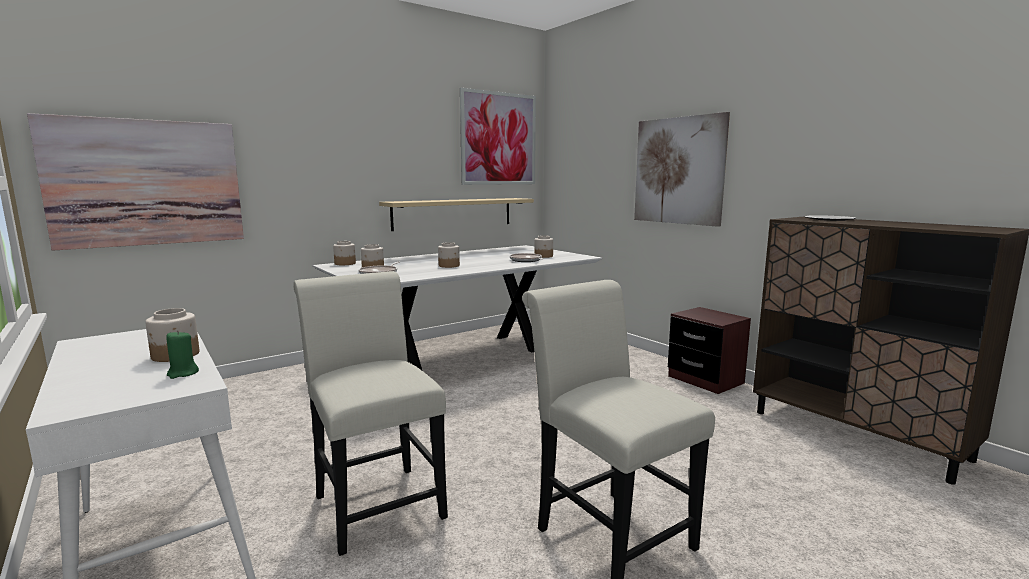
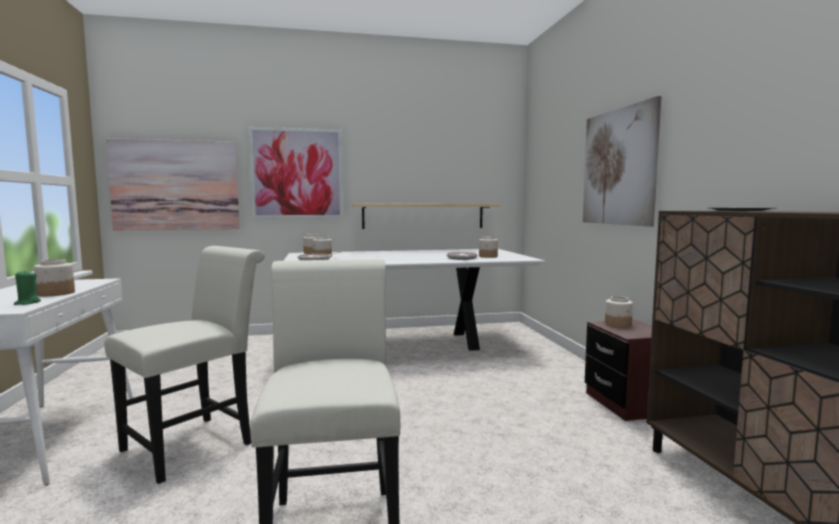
camera: 25 degrees right, 5 degrees down
(376, 501) = (196, 443): white chair -> white chair turned 45 degrees clockwise
(449, 266) = (384, 258): jar -> jar (618, 324)
(499, 139) = (472, 148): picture -> picture (297, 174)

